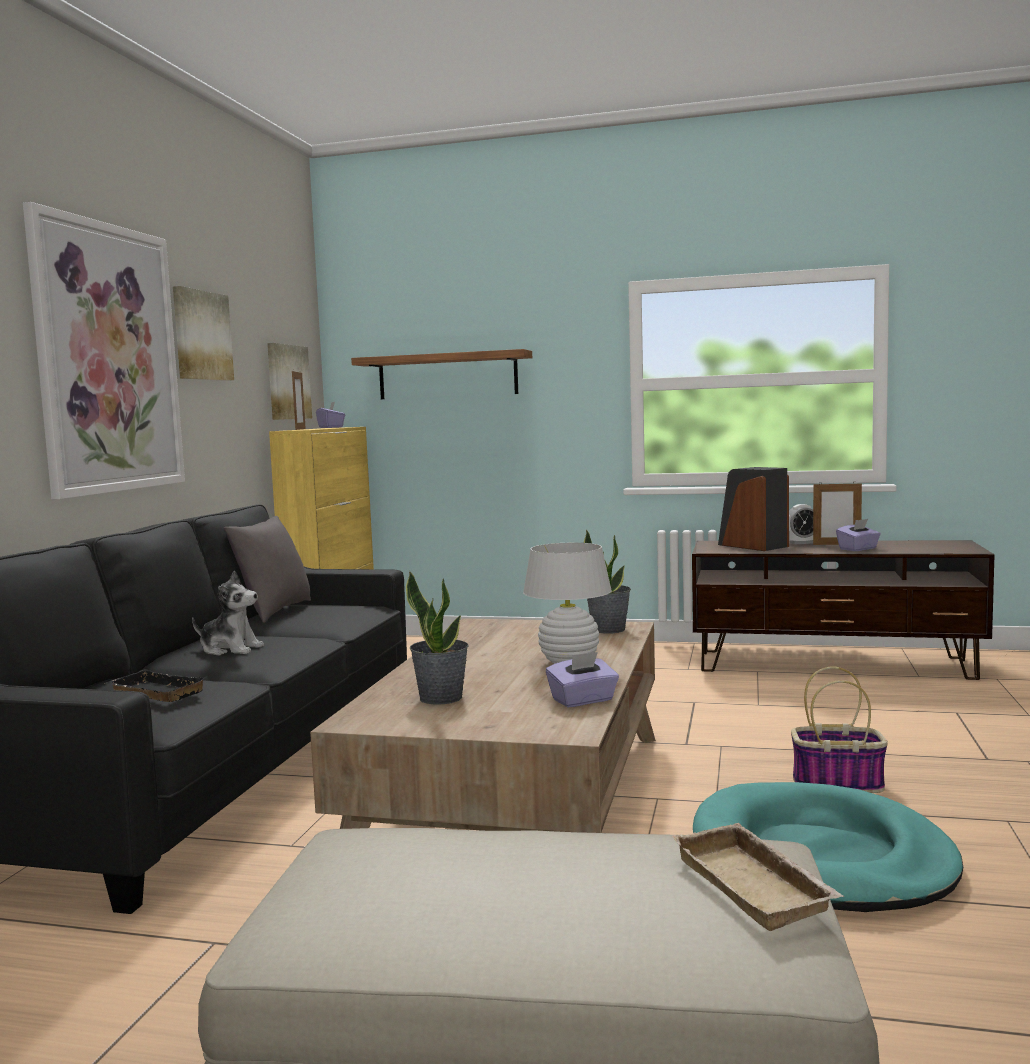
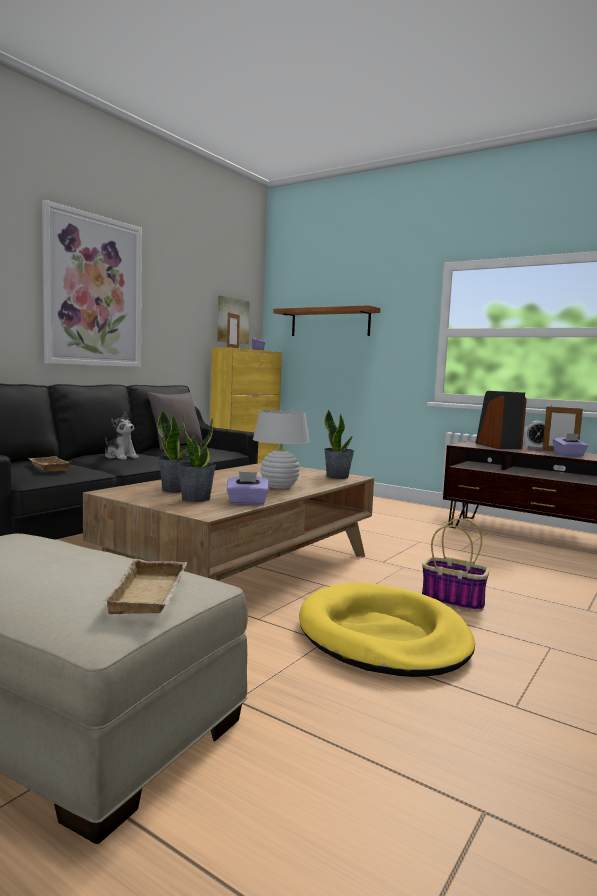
camera: 20 degrees right, 0 degrees up
(153, 693) = (47, 467): black tray -> beige tray
(201, 335) = (165, 286): picture -> none
(502, 708) = (195, 499): none -> potted plant
(820, 857) = (383, 636): turquoise dog bed -> yellow dog bed

